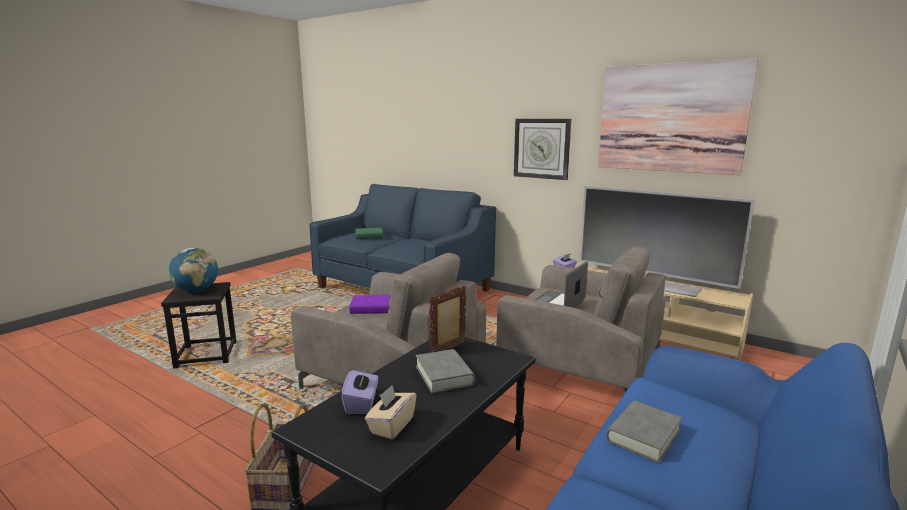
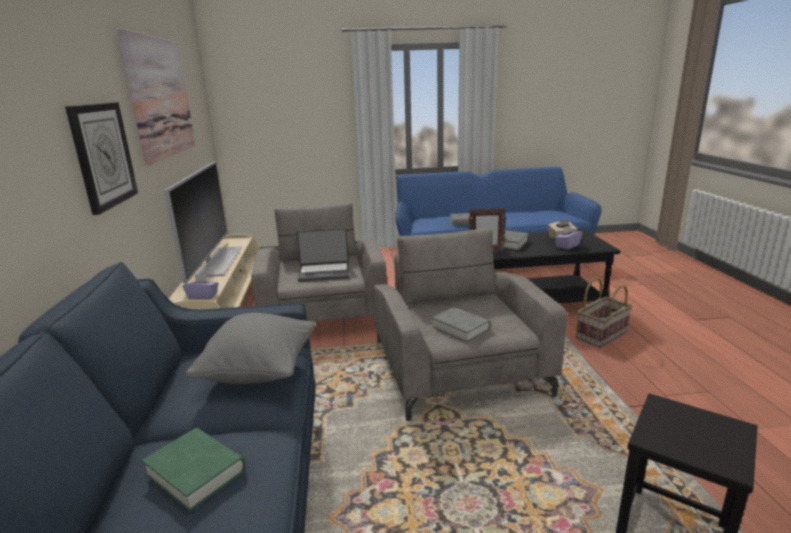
camera: 130 degrees left, 5 degrees up
(197, 290) = (696, 437): globe -> none
(371, 308) = (460, 328): purple book -> grey book
(408, 248) = (260, 372): none -> grey pillow

